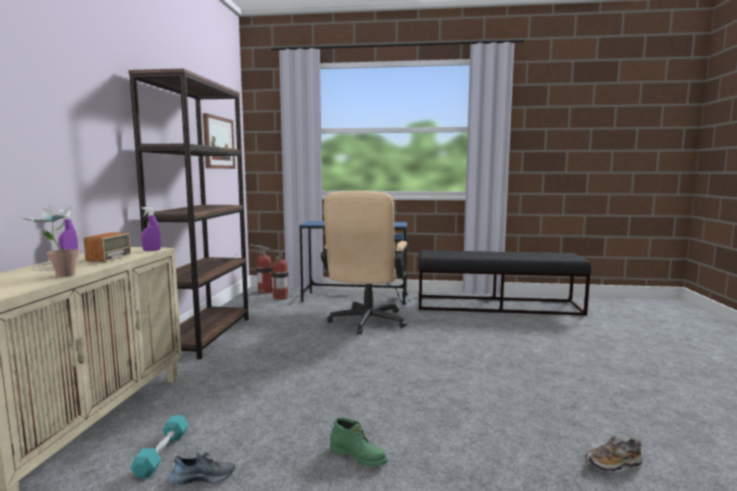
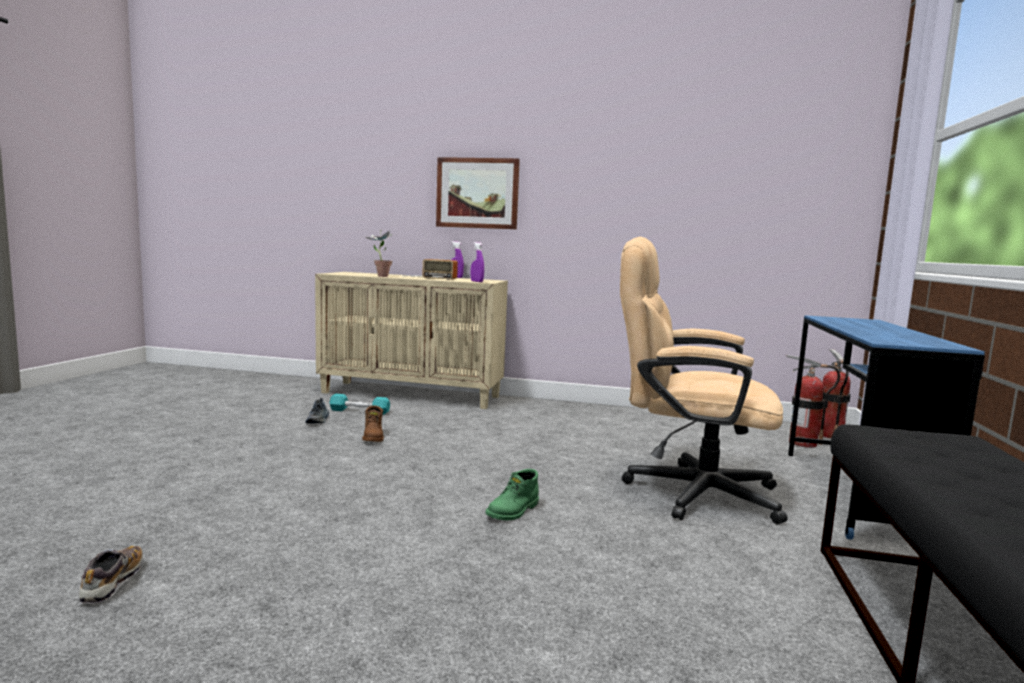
camera: 95 degrees right, 0 degrees up
(205, 335) = (606, 413): brown bookcase -> none
(218, 142) = (770, 180): picture -> picture (477, 193)
(278, 425) = (373, 437): none -> brown boot
(358, 456) = (293, 460): green boot -> green boot (514, 511)

